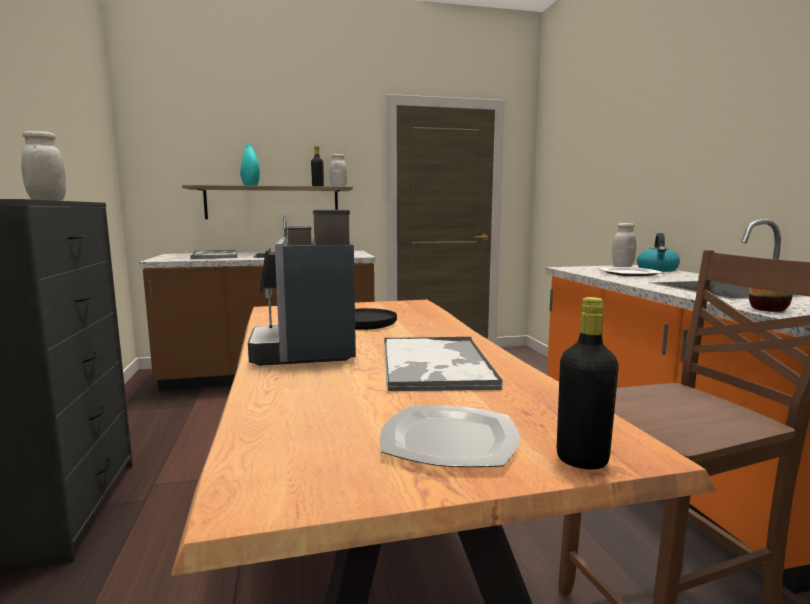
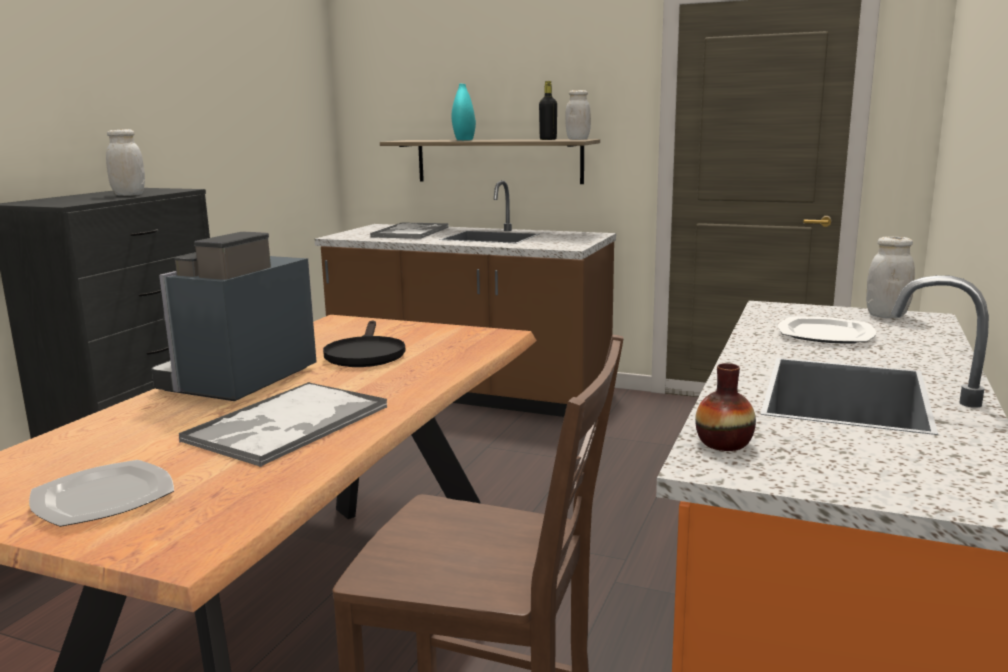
camera: 35 degrees right, 5 degrees up
(582, 460) = (132, 544): black bottle -> none
(657, 270) = (921, 332): kettle -> none

